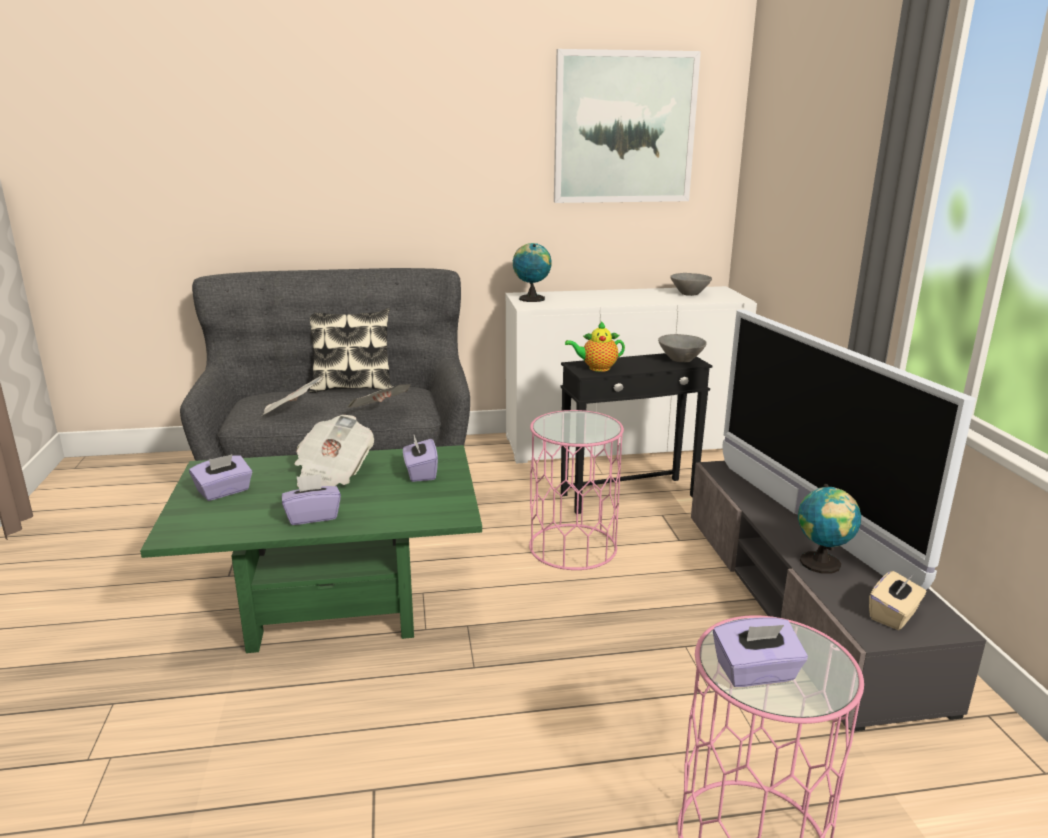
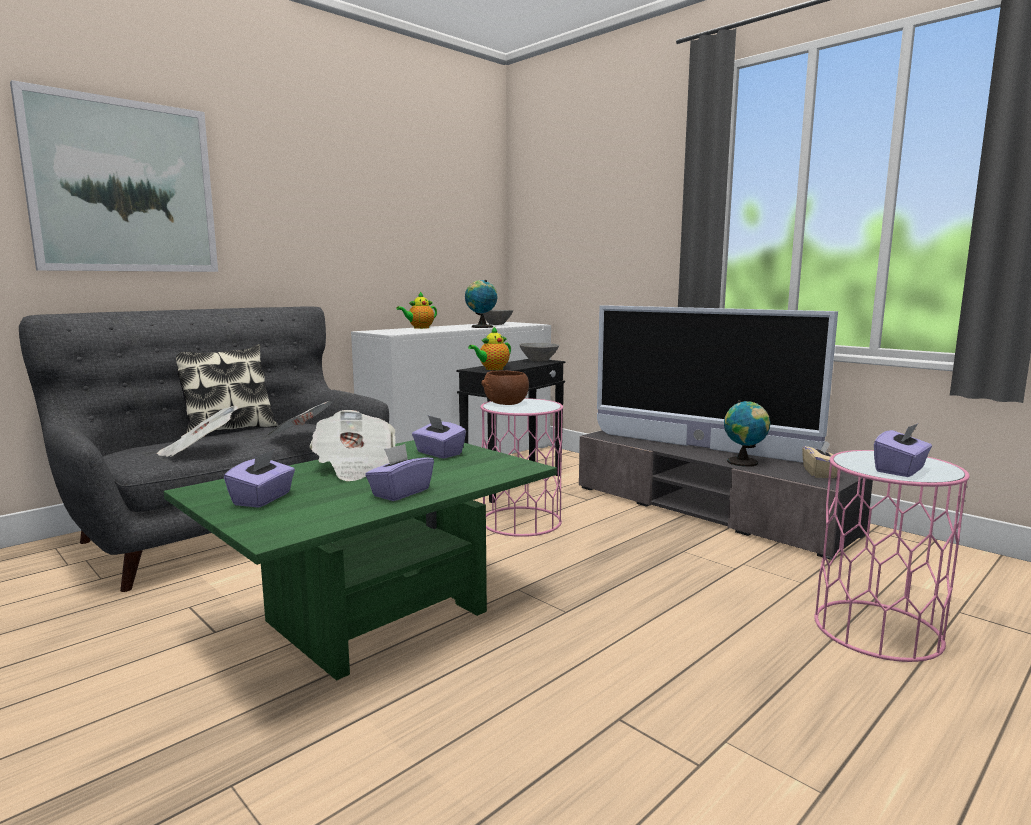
camera: 35 degrees left, 10 degrees down
(531, 298) = (384, 331): globe -> globe (480, 327)
(567, 418) = (505, 403): none -> brown bowl
(585, 293) = (419, 328): none -> teapot
(624, 128) = (430, 190): picture -> picture (123, 187)

